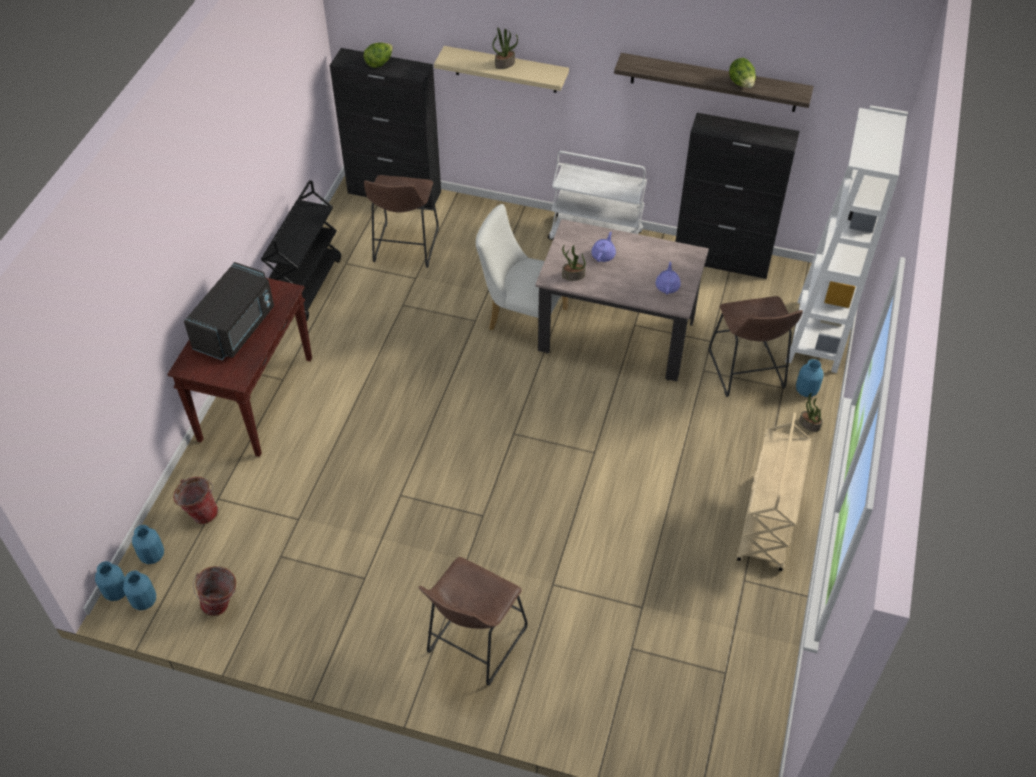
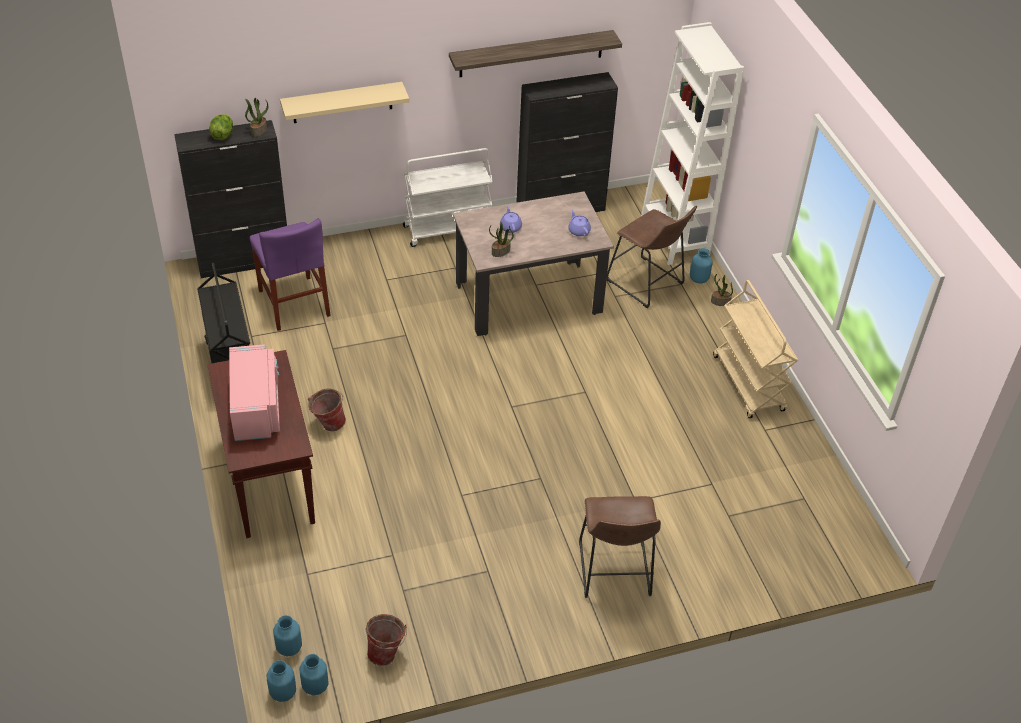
camera: 35 degrees left, 5 degrees down
(200, 512) = (301, 592): bucket -> bucket (328, 424)
(236, 328) = (257, 408): black microwave -> pink microwave
(404, 248) = (294, 303): brown stool -> purple chair
(505, 64) = (346, 96): potted plant -> potted plant (259, 130)
(522, 318) = (442, 317): white chair -> none
(741, 84) = (561, 46): lettuce -> none

